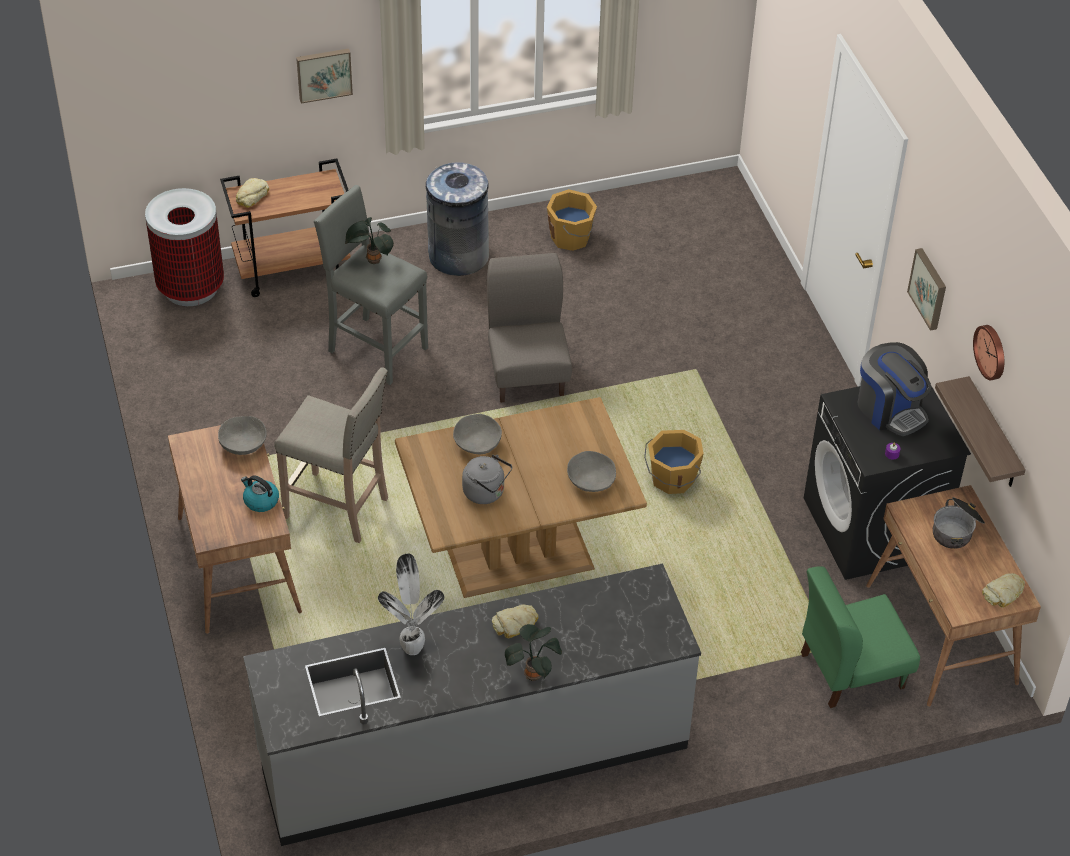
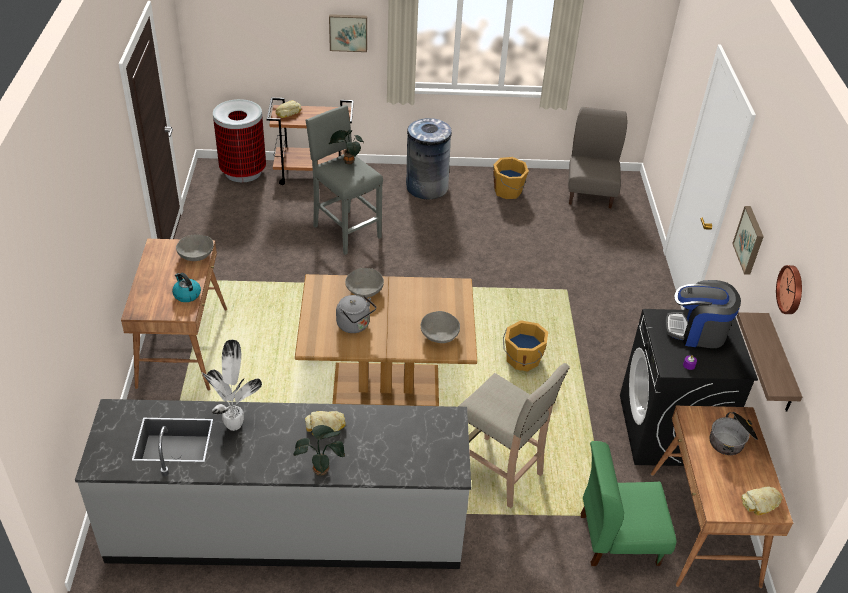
camera: 15 degrees right, 5 degrees down
(338, 509) = (271, 326): beige stool -> beige stool (499, 473)
(527, 372) = (444, 267): grey chair -> grey chair (590, 192)
(890, 409) = (697, 331): coffee machine -> coffee machine turned 120 degrees clockwise

